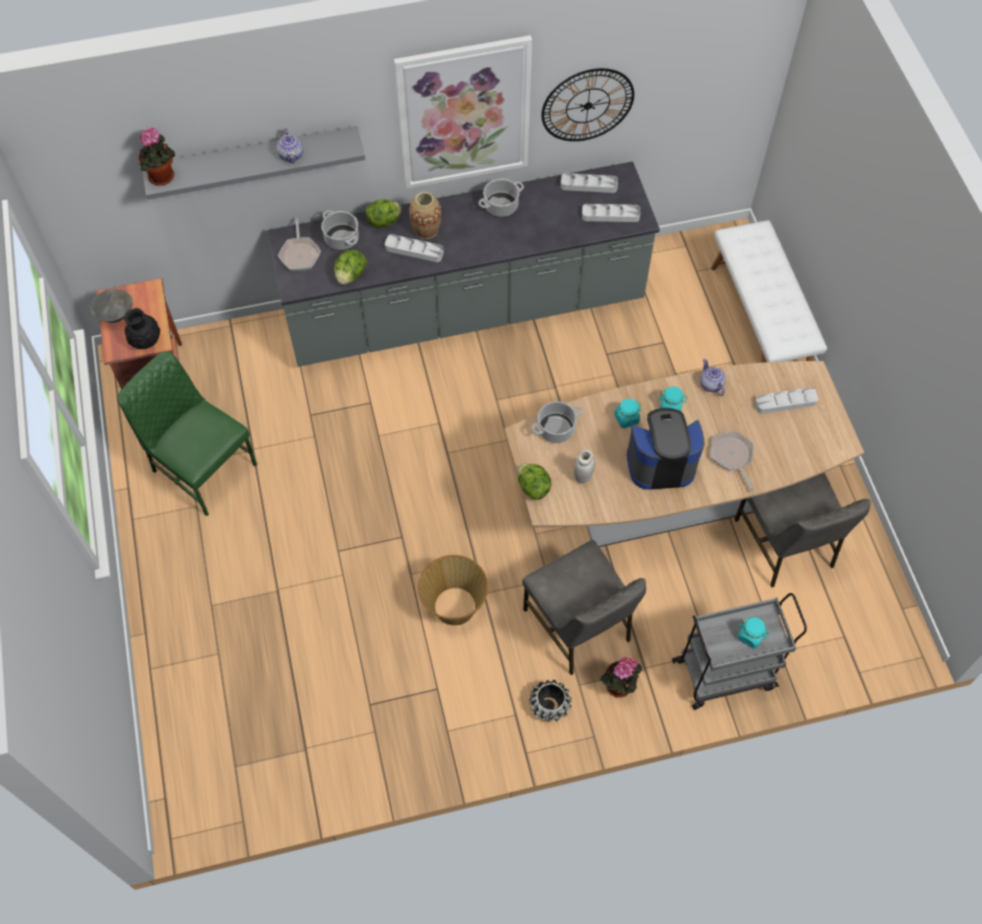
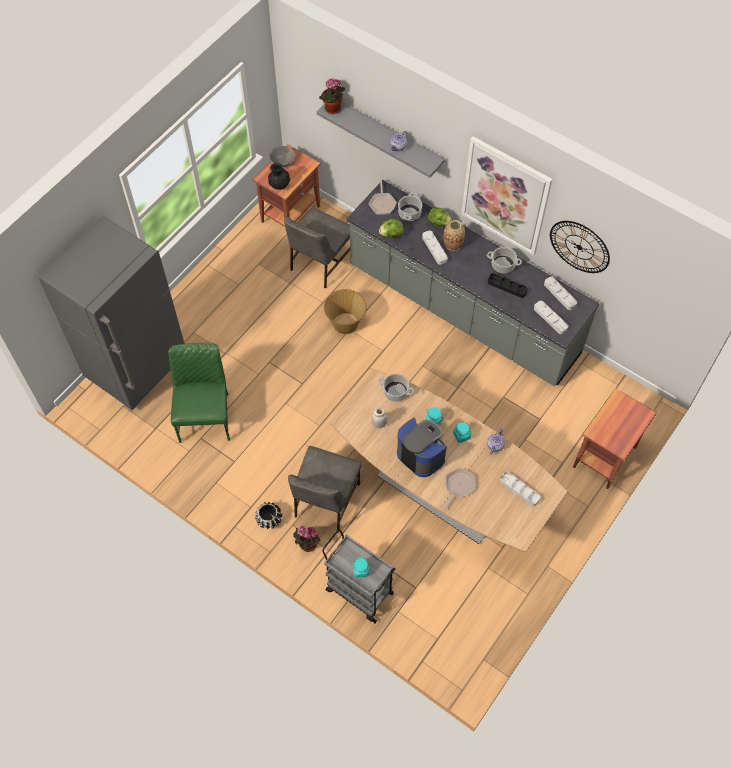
camera: 50 degrees right, 0 degrees up
(197, 709) = (137, 368): none -> grey fridge
(202, 467) = (261, 270): green chair -> green chair (205, 416)
(300, 254) = (382, 204): frying pan -> frying pan turned 45 degrees counterclockwise
(454, 605) = (285, 435): basket -> basket (345, 323)
(532, 222) = (507, 287): none -> black tray
(533, 487) = (351, 406): lettuce -> none
(760, 321) = (604, 458): white bench -> nightstand
(785, 544) = (468, 570): grey chair -> grey chair (320, 262)

